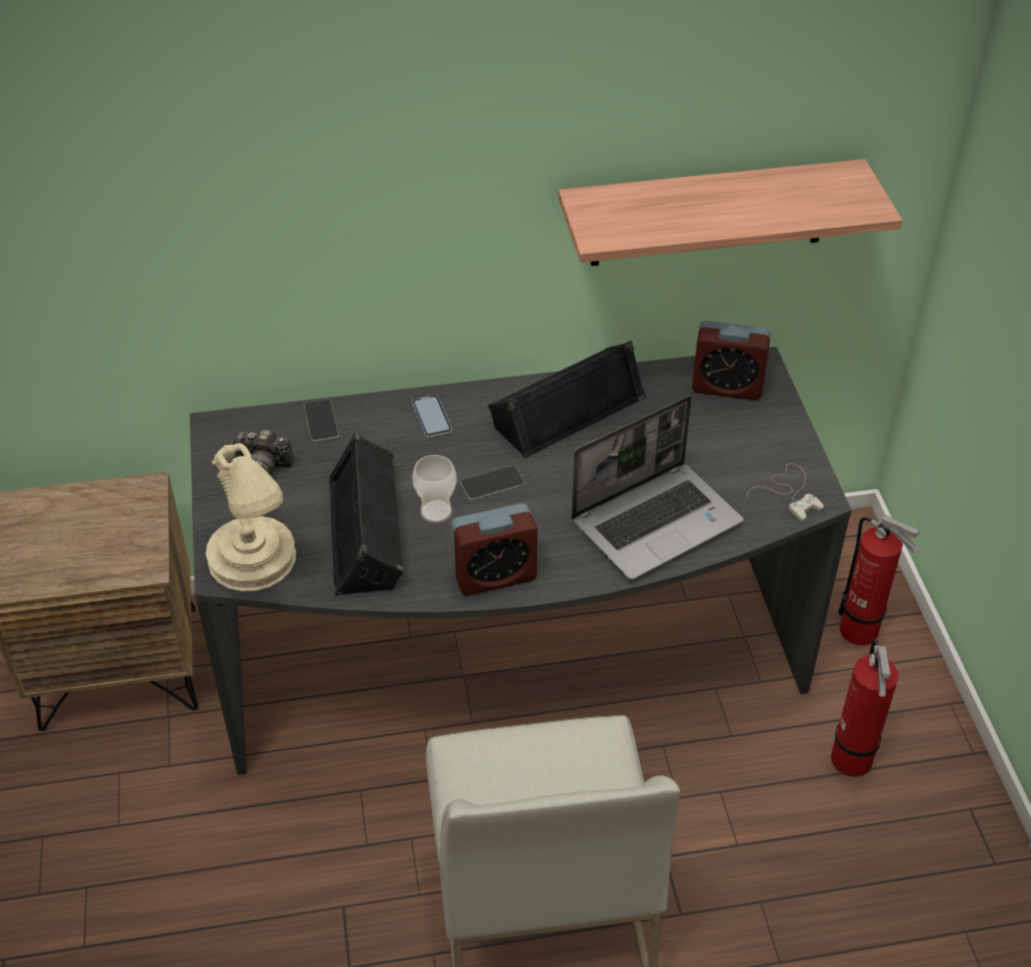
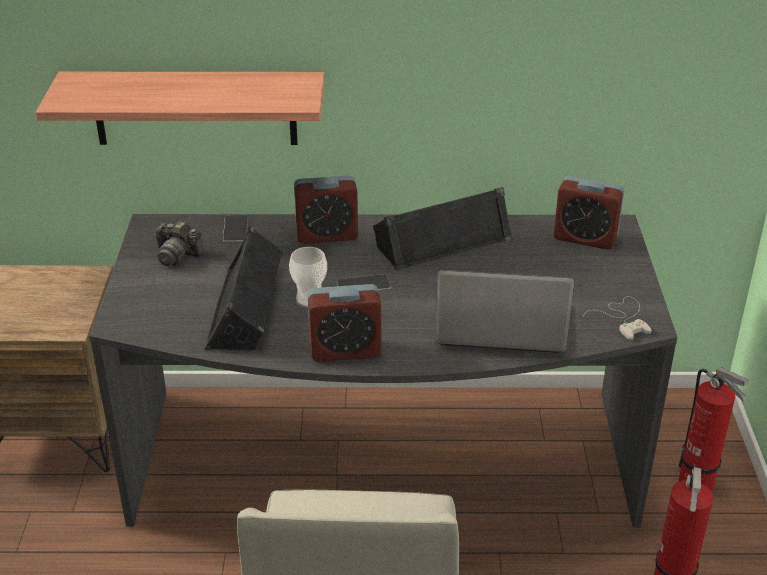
camera: 10 degrees right, 10 degrees down
(256, 563) = (147, 319): beige table lamp -> none
(431, 417) = (327, 235): phone -> alarm clock
(656, 521) = (498, 326): laptop -> laptop turned 150 degrees counterclockwise
(709, 213) = (577, 81): shelf -> shelf (195, 108)

